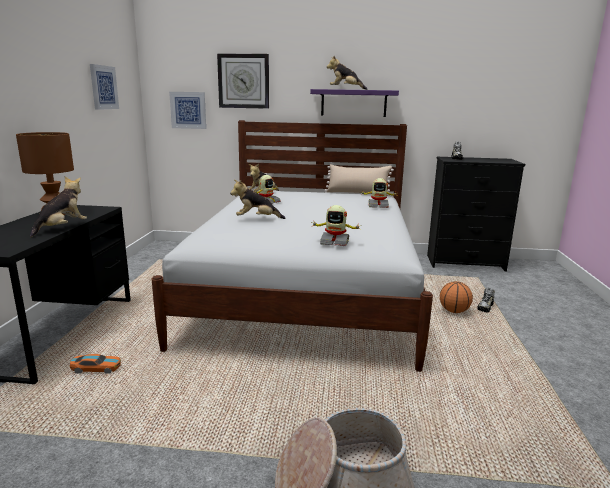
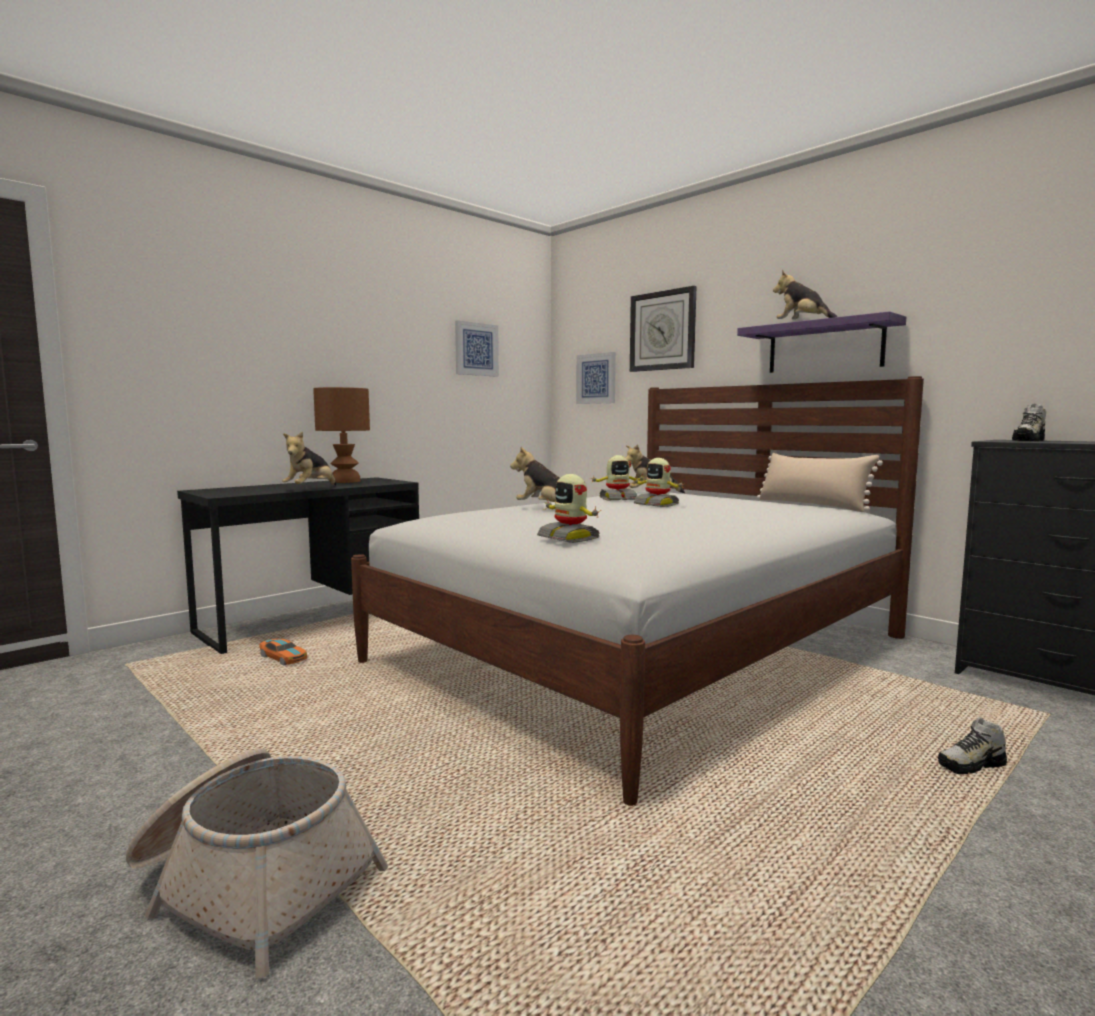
camera: 40 degrees right, 10 degrees down
(62, 228) = (310, 489): plush toy -> plush toy turned 135 degrees clockwise
(378, 206) = (790, 517): toy robot -> toy robot (657, 504)
(454, 311) = (875, 748): basketball -> none

